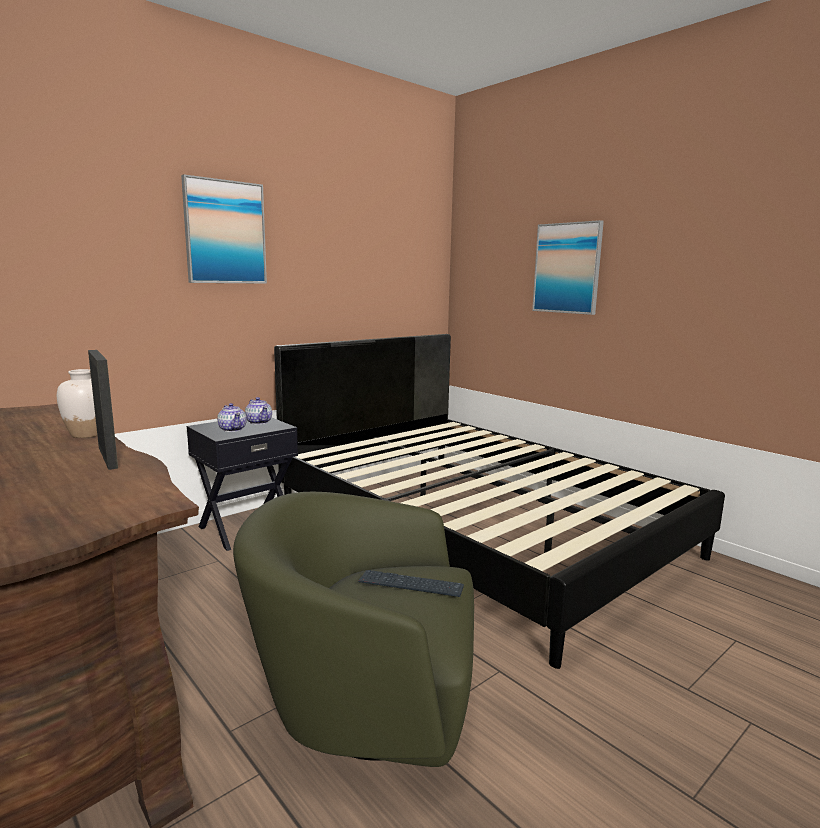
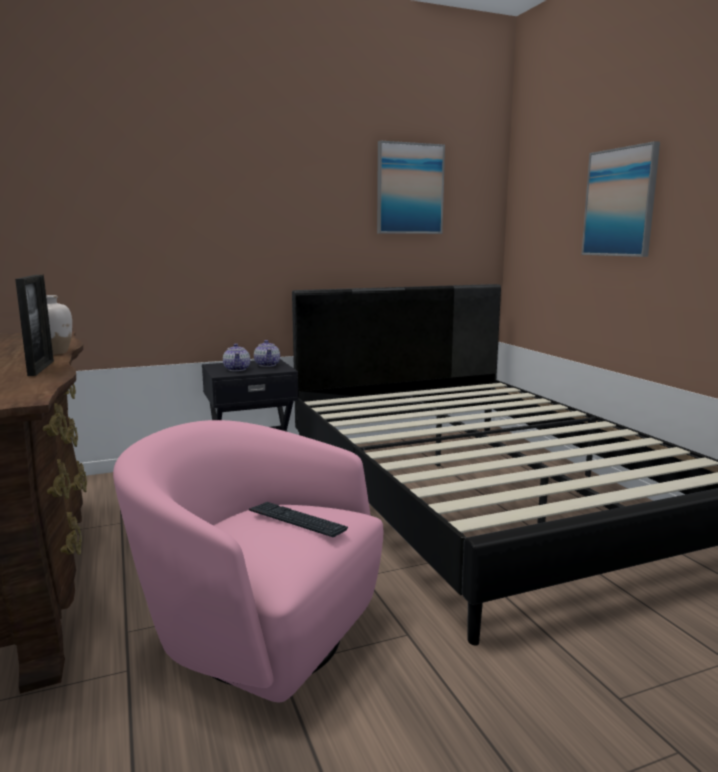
camera: 20 degrees right, 0 degrees up
(225, 232) = (244, 178): picture -> picture (409, 189)
(366, 702) = (256, 634): green armchair -> pink armchair

